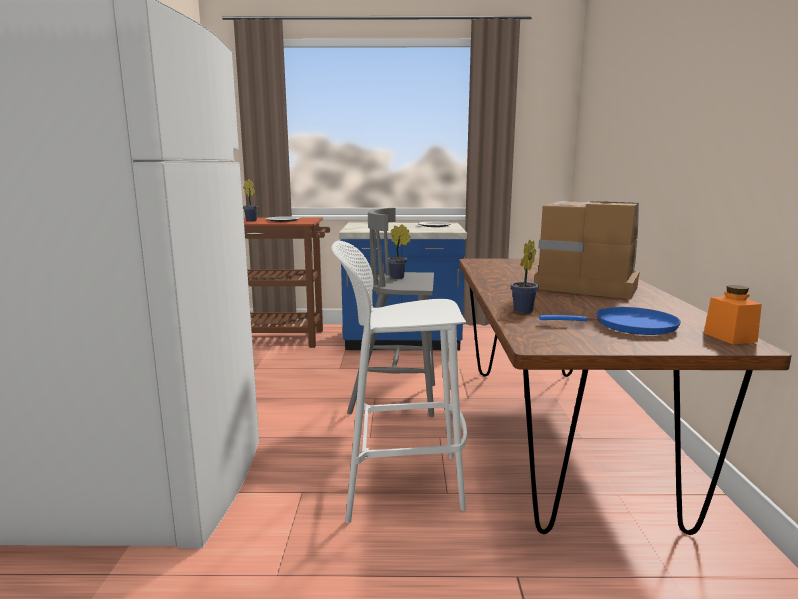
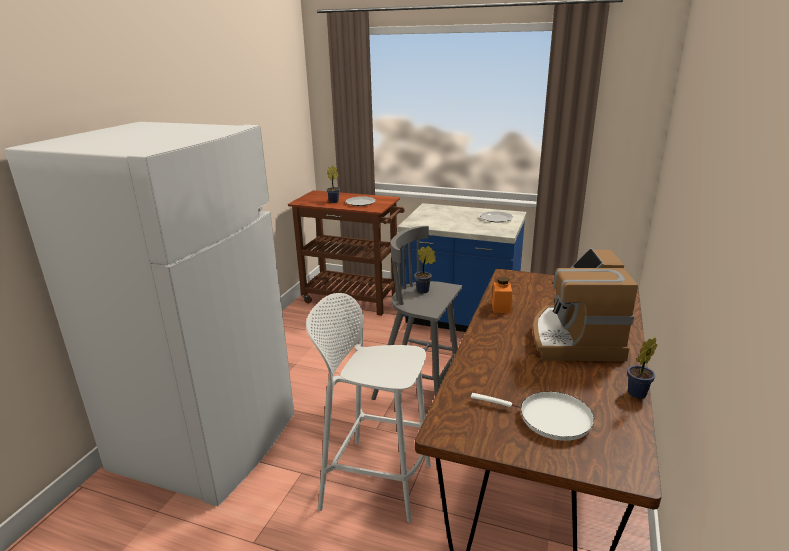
camera: 20 degrees right, 10 degrees up
(521, 311) = (473, 376): potted plant -> potted plant (635, 394)
(585, 285) = (574, 338): coffee machine -> coffee machine turned 135 degrees counterclockwise
(629, 326) = (549, 418): blue frying pan -> white frying pan
(729, 337) = (627, 457): orange jar -> orange jar (501, 307)

